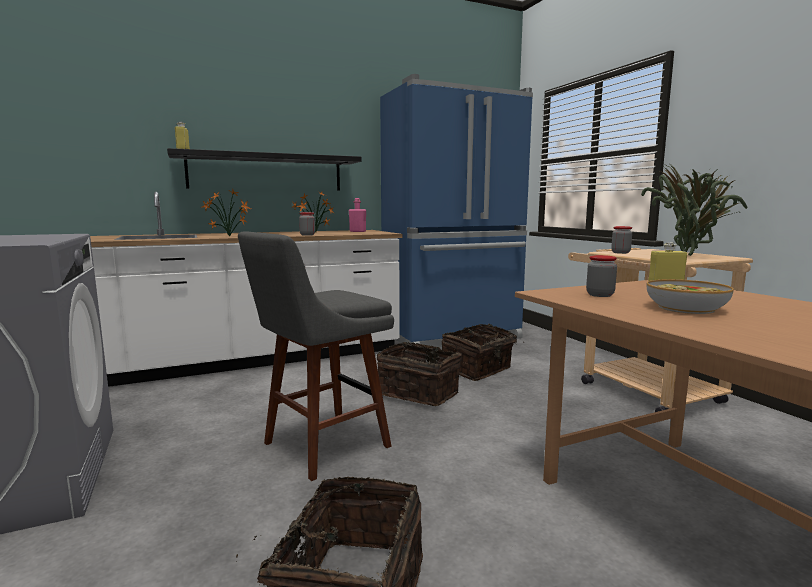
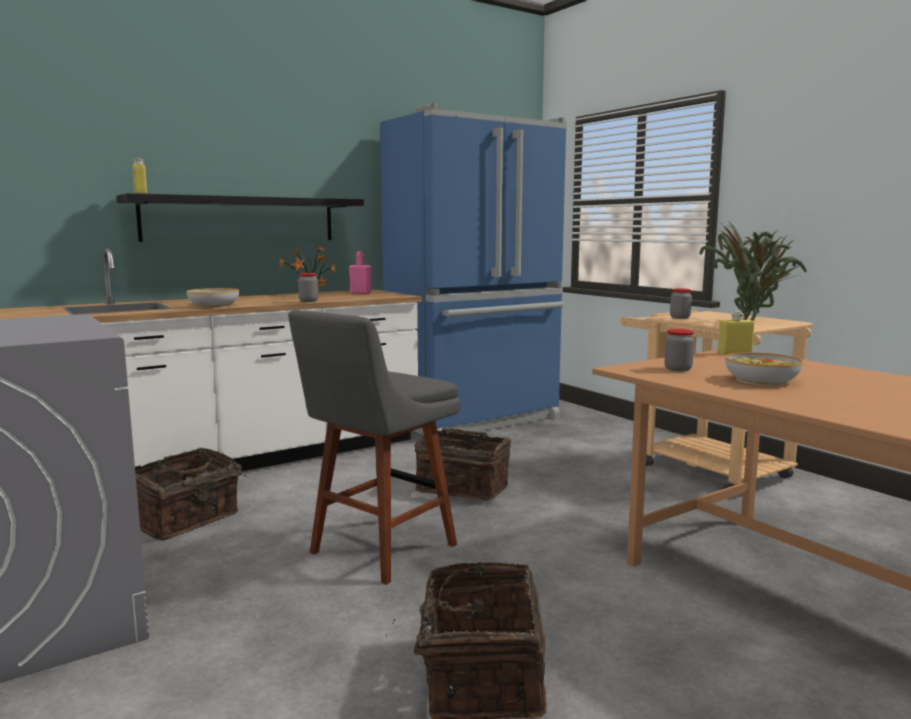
camera: 10 degrees left, 0 degrees up
(230, 236) = (214, 306): potted plant -> bowl
(478, 369) = (520, 457): basket -> basket (185, 519)

